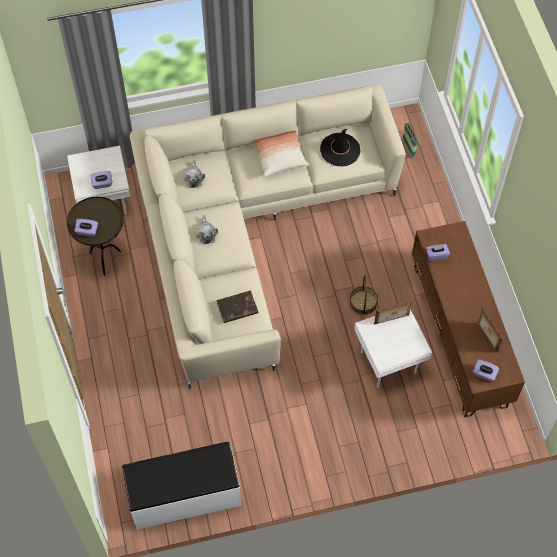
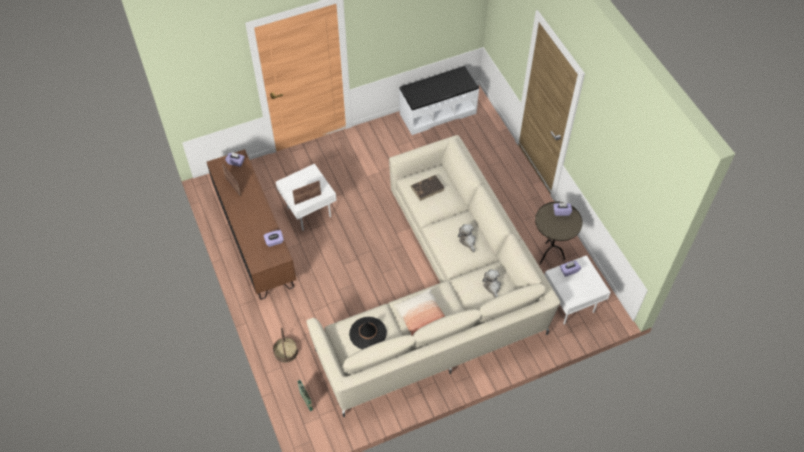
camera: 170 degrees right, 5 degrees down
(363, 303) = (333, 252): basket -> basket (285, 351)

